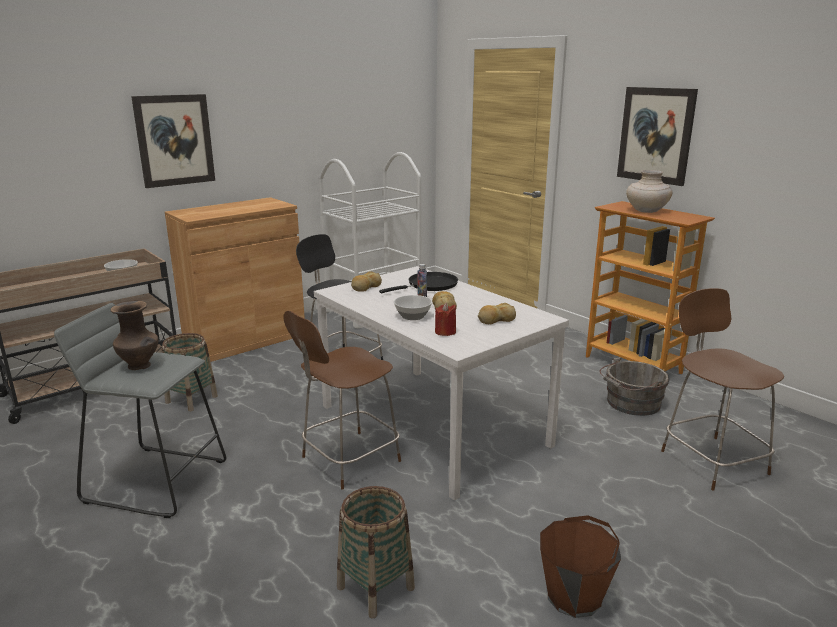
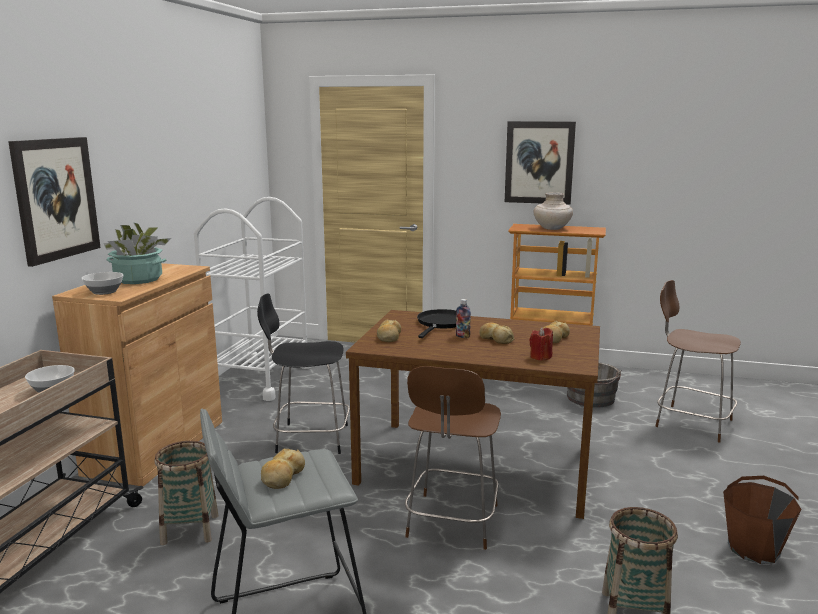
camera: 35 degrees left, 5 degrees down
(140, 366) = (282, 476): brown vase -> bread
(232, 208) = (138, 279): none -> potted plant
(413, 316) = (487, 351): bowl -> bowl (104, 291)
(434, 425) = (477, 465): white dining table -> brown dining table

